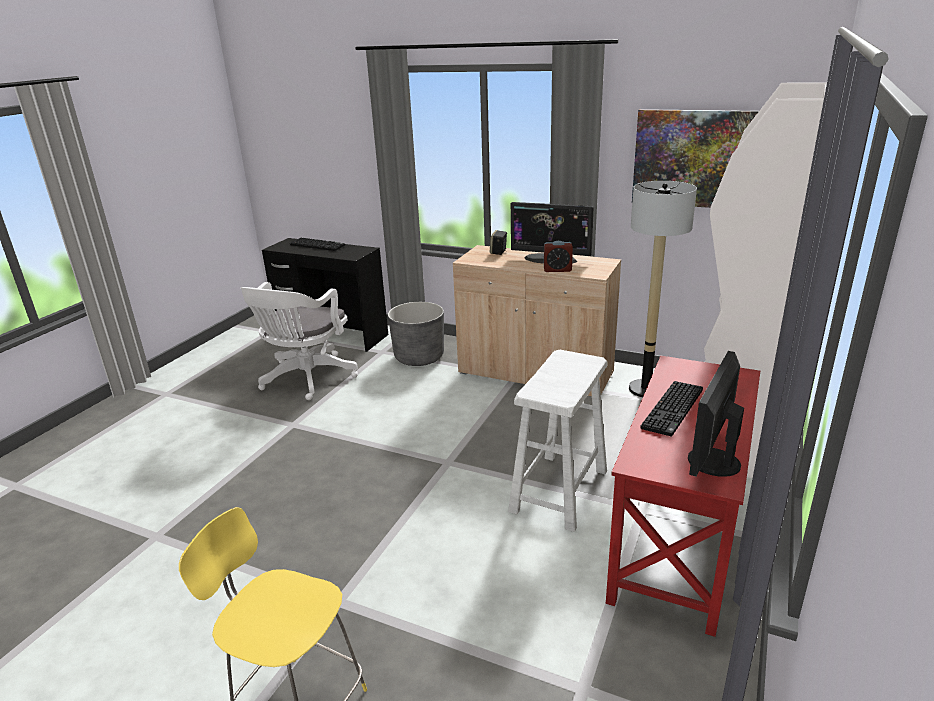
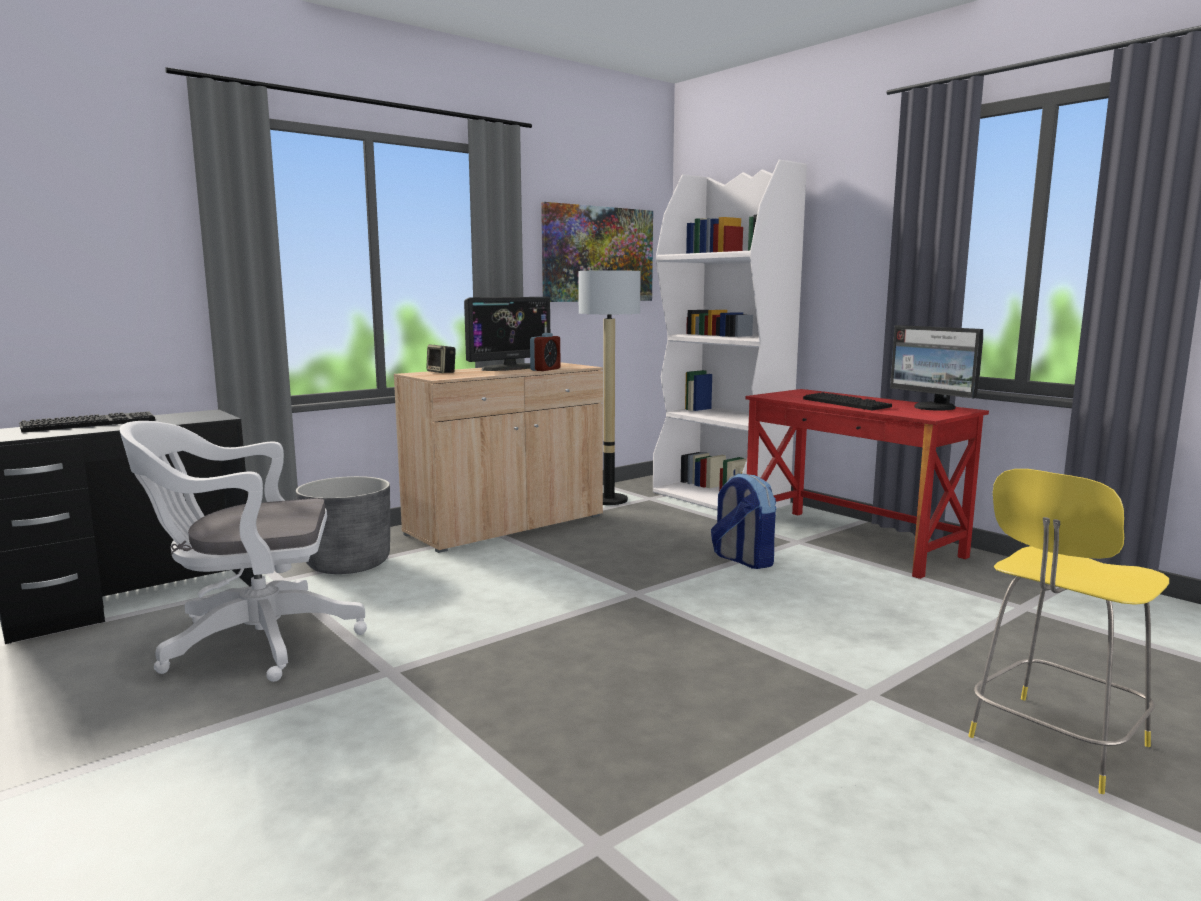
camera: 65 degrees left, 15 degrees down
(306, 379) = (251, 642): white office chair -> white office chair turned 120 degrees clockwise
(559, 490) = (742, 560): white stool -> backpack

